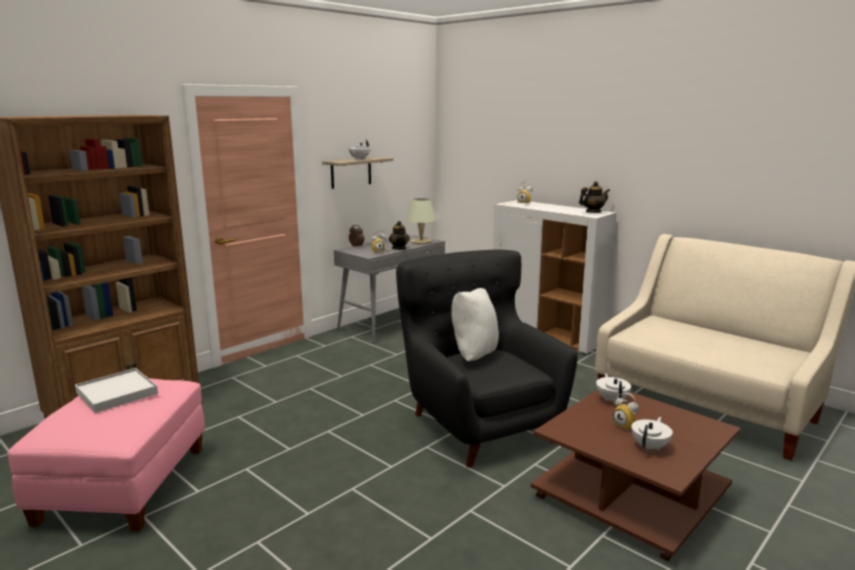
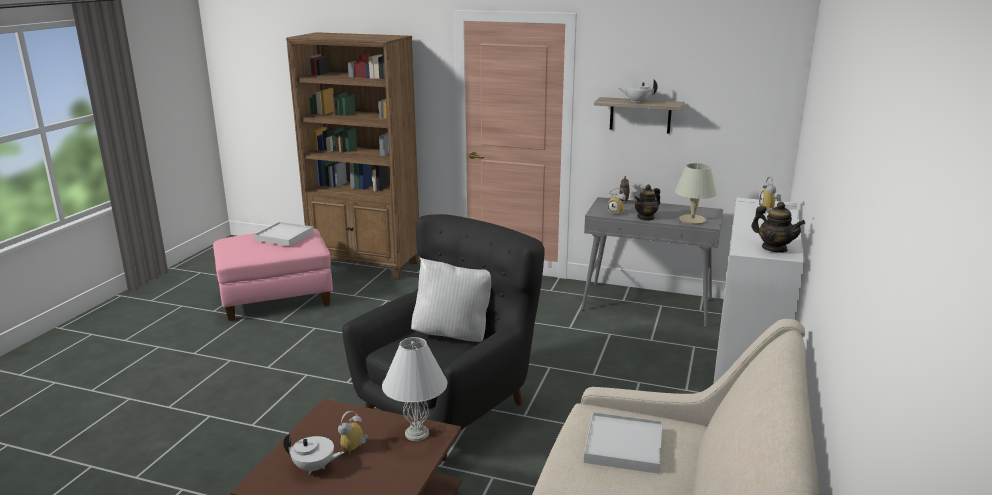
camera: 65 degrees right, 5 degrees up
(612, 399) = (417, 434): white teapot -> white table lamp
(671, 334) = (624, 445): none -> white tray

